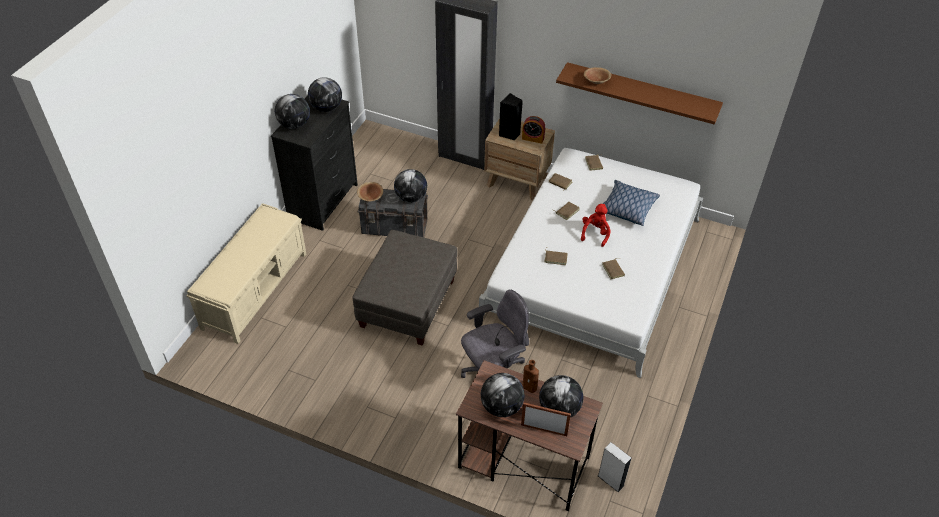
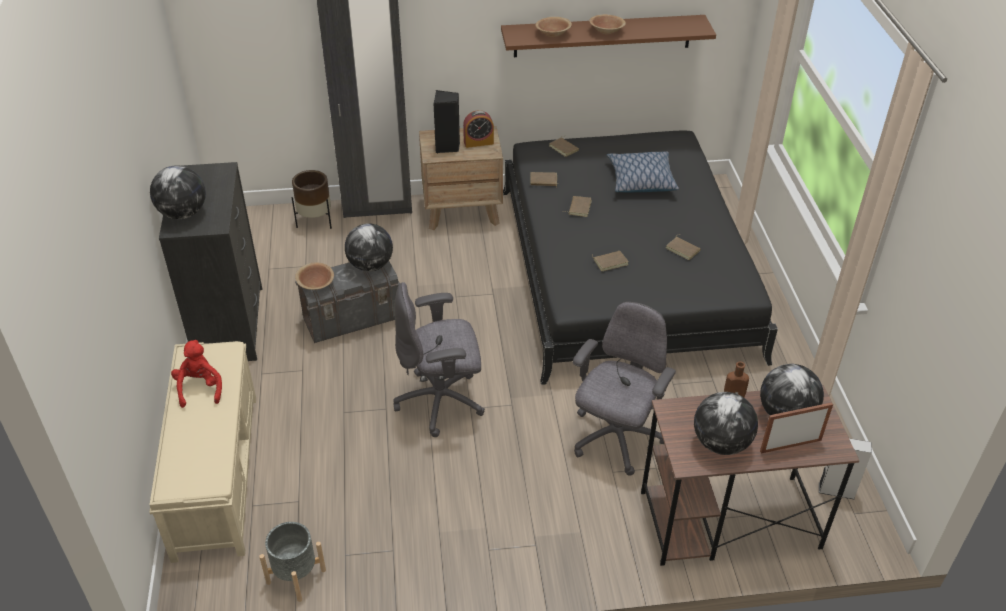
camera: 30 degrees left, 5 degrees down
(255, 369) = (296, 576): none -> grey planter
(326, 108) = (212, 179): globe -> none
(407, 304) = (441, 402): grey ottoman -> grey office chair
(419, 153) = (315, 222): none -> brown planter
(593, 268) = (625, 271): white bed -> black bed
(595, 233) = (630, 219): red plush toy -> red plush toy (200, 388)
(636, 91) = (606, 31): none -> brown bowl

